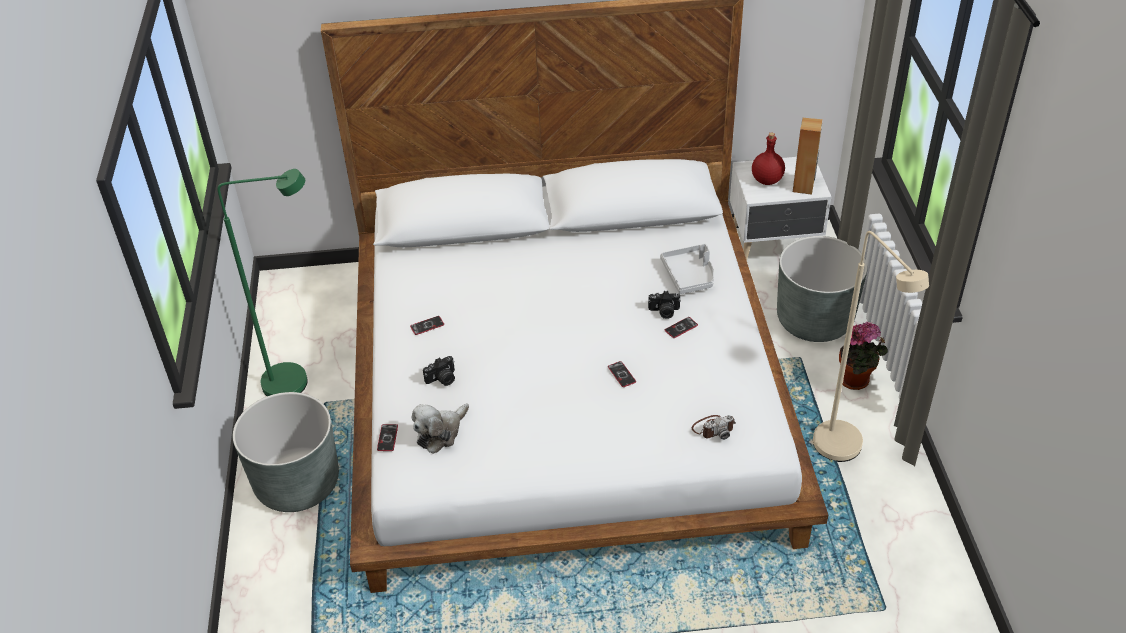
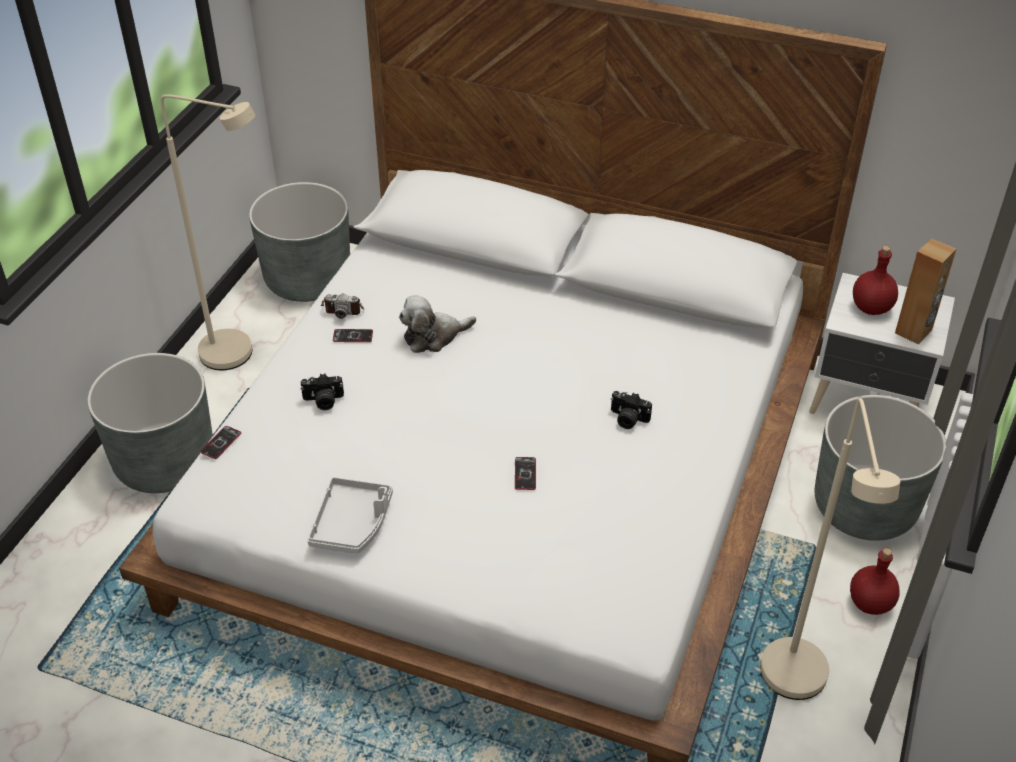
camera: 25 degrees right, 0 degrees up
(298, 382) = (239, 355): green floor lamp -> beige floor lamp
(310, 304) = (308, 279): none -> grey planter
(440, 433) = (277, 460): plush toy -> plush toy (434, 336)
(681, 328) = (634, 446): phone -> none
(689, 275) = (689, 388): grey tray -> grey tray (352, 523)
(713, 428) = (587, 582): camera -> camera (343, 307)
(857, 381) = (871, 603): potted plant -> red bottle

